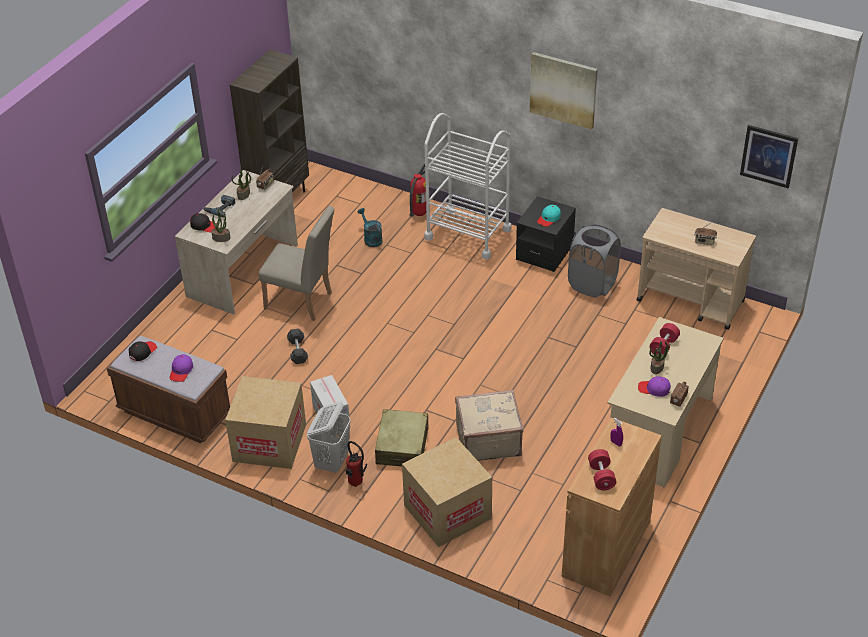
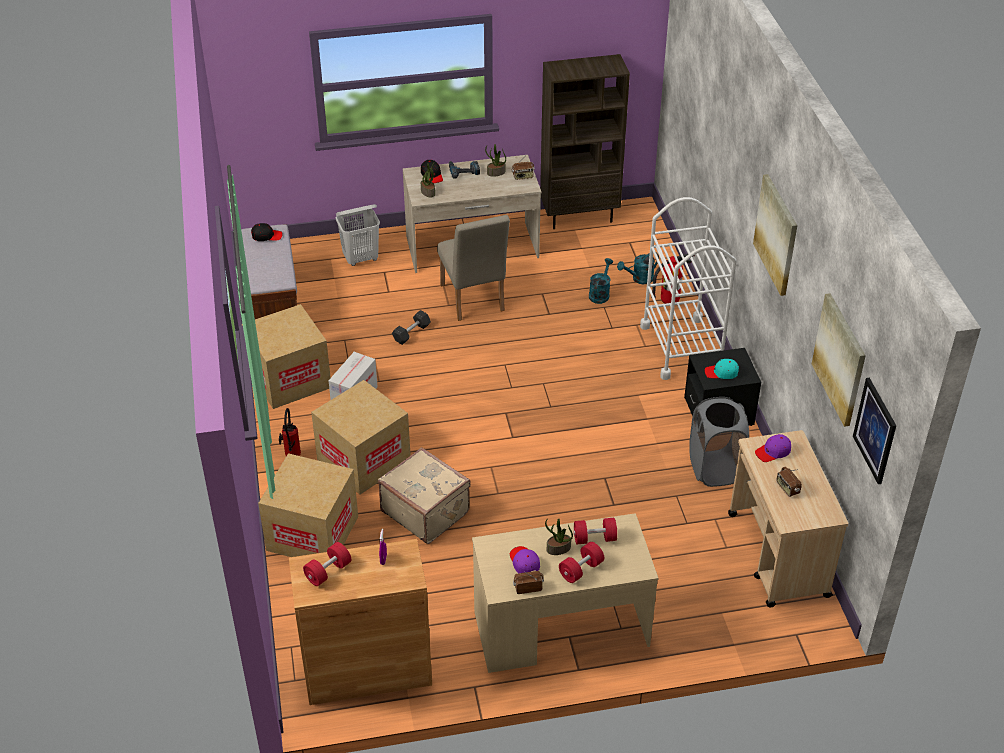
camera: 50 degrees right, 0 degrees up
(181, 371) = (266, 267): purple cap -> purple cap (773, 452)
(332, 462) = (303, 428): white laundry basket -> white laundry basket (361, 258)
(379, 213) = (639, 279): none -> turquoise watering can
(402, 446) = (364, 460): beige suitcase -> cardboard box
(685, 367) = (581, 569): none -> red dumbbell
(699, 133) = (840, 359): none -> picture

